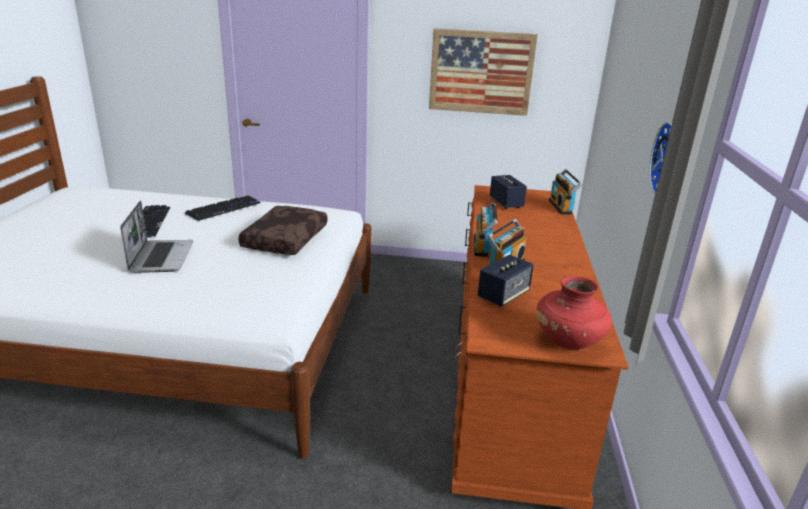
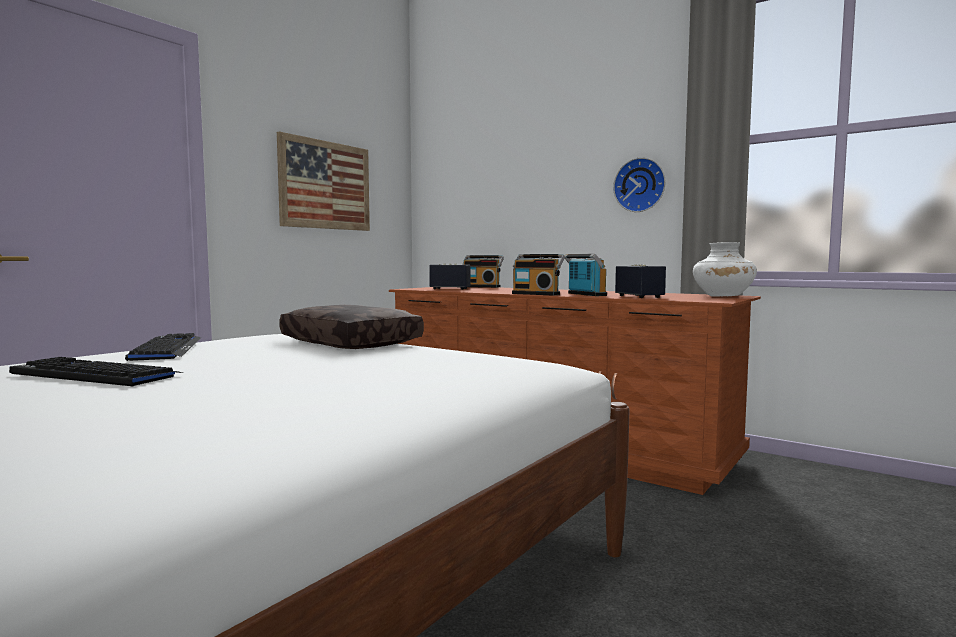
camera: 60 degrees left, 20 degrees down
(161, 257) = (285, 375): laptop -> none
(568, 341) = (722, 296): red vase -> white vase

